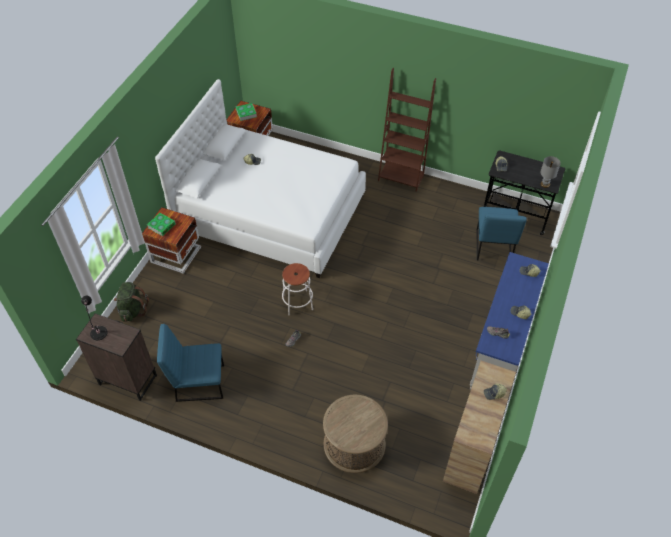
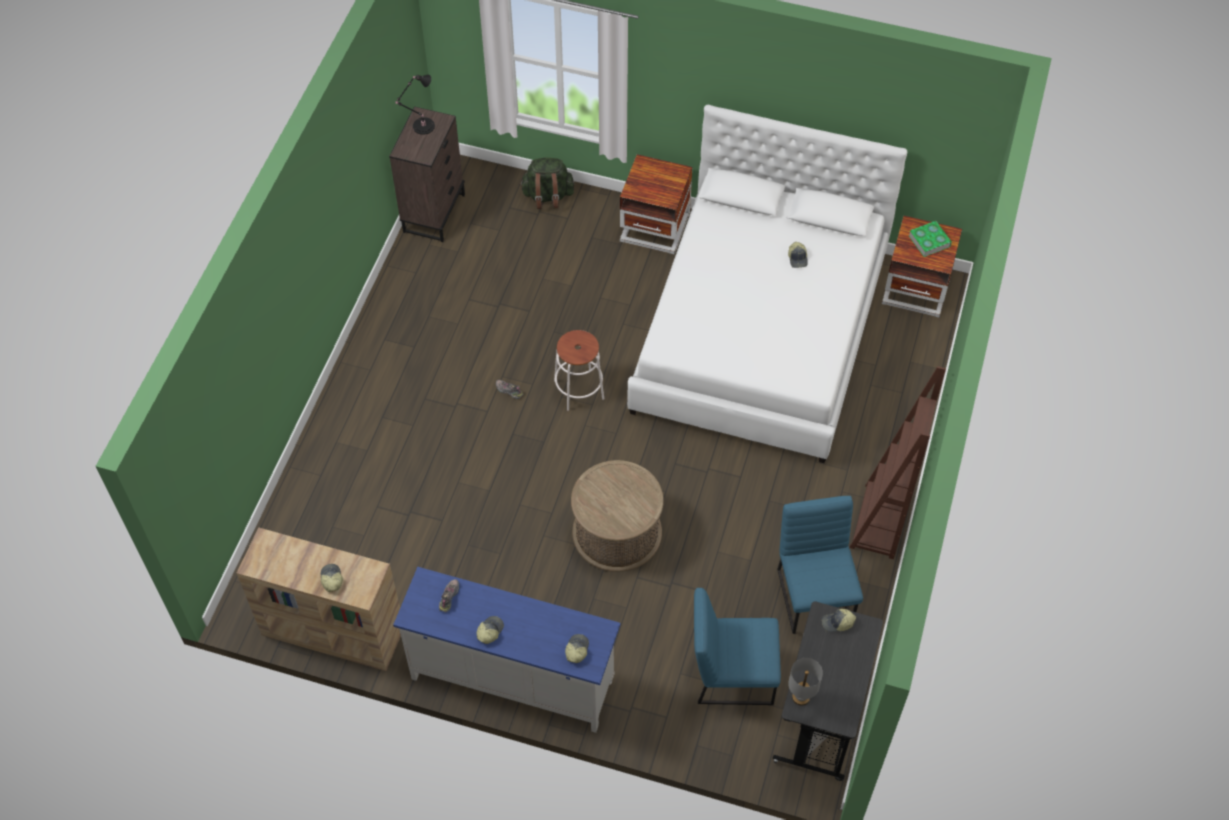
camera: 85 degrees right, 5 degrees up
(161, 226) = (653, 174): book -> none
(198, 382) = (432, 289): blue chair -> blue chair (814, 594)
(354, 444) = (340, 480): brown coffee table -> brown coffee table (617, 532)

